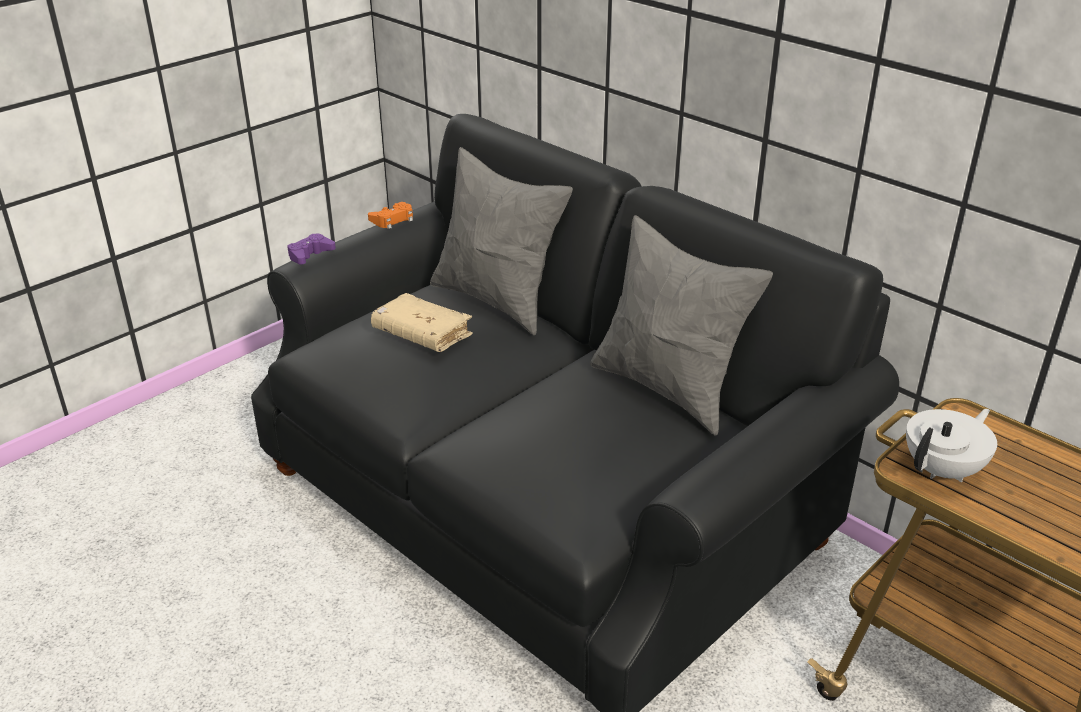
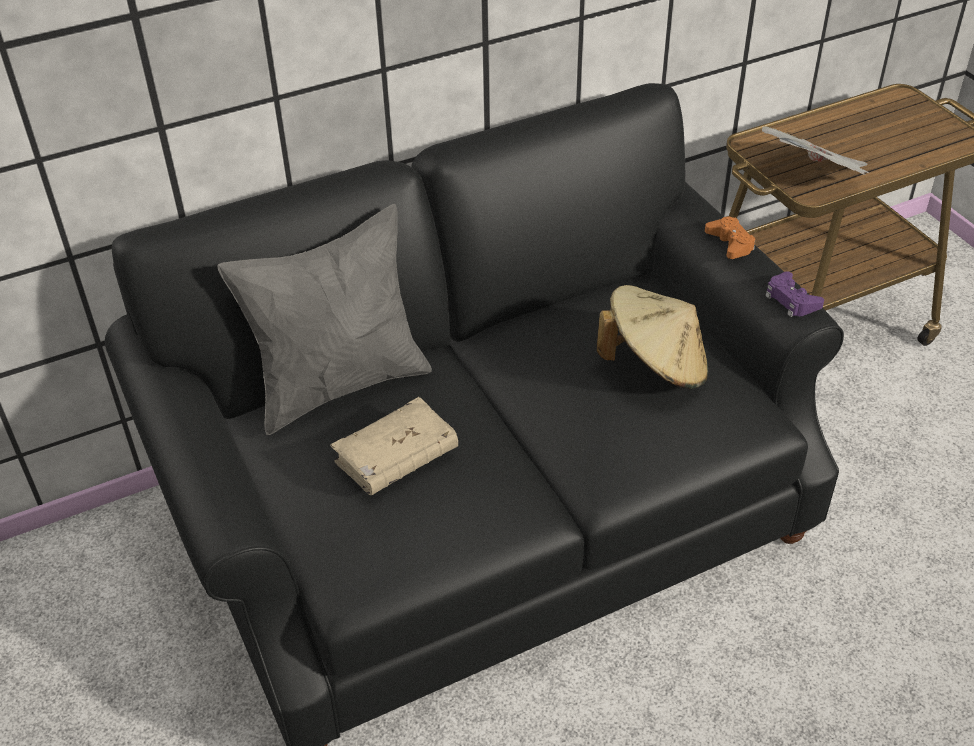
camera: 70 degrees left, 10 degrees up
(310, 254) = (212, 510): purple game controller -> purple game controller (791, 300)
(393, 220) = (168, 413): orange game controller -> orange game controller (730, 243)
(601, 442) = (655, 365): none -> beige hat
(668, 389) = (573, 303): grey pillow -> none
(943, 470) = (815, 177): white teapot -> newspaper

